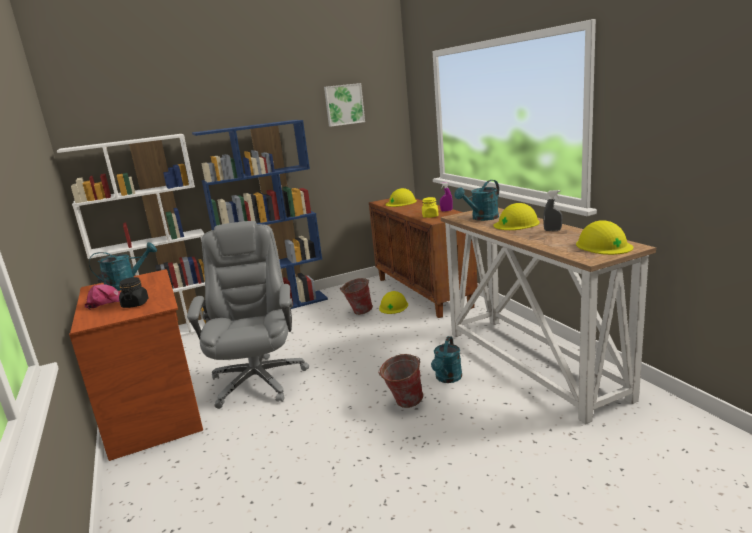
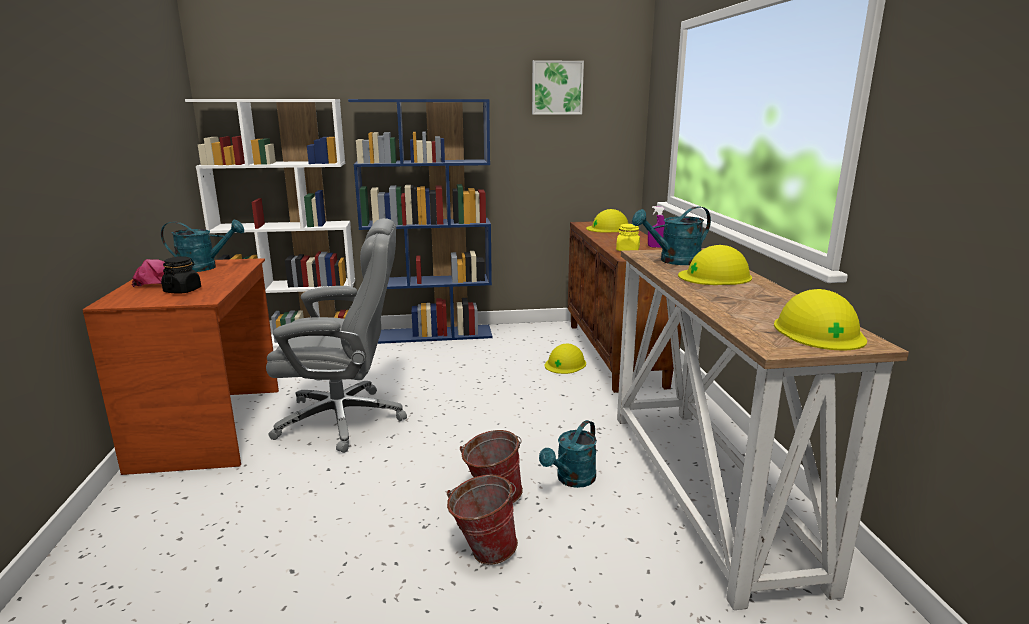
camera: 15 degrees right, 0 degrees up
(258, 380) = (344, 419): grey office chair -> grey office chair turned 75 degrees clockwise
(358, 312) = (517, 362): bucket -> bucket (482, 552)
(552, 230) = (759, 294): grey spray bottle -> none

